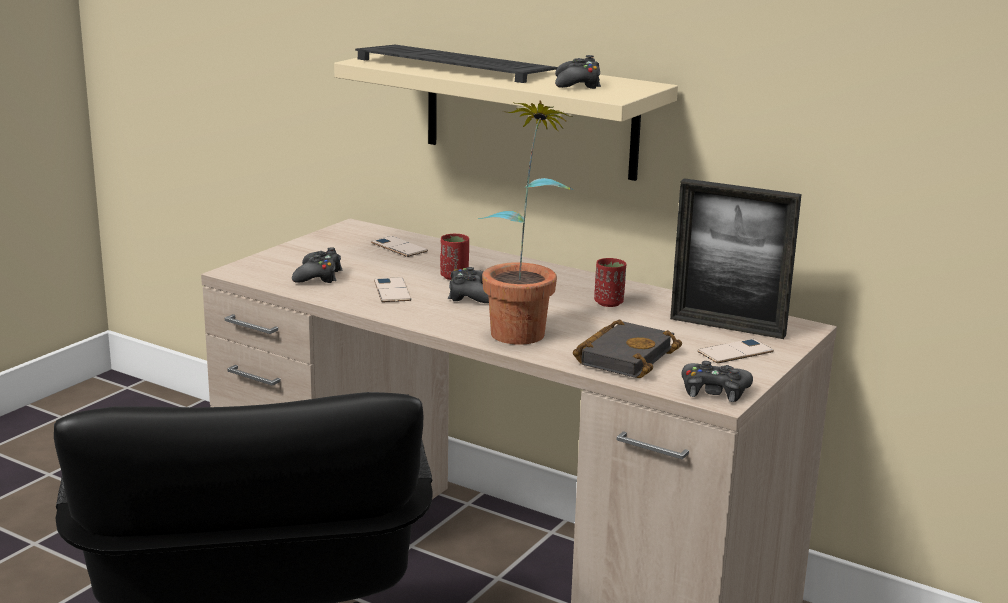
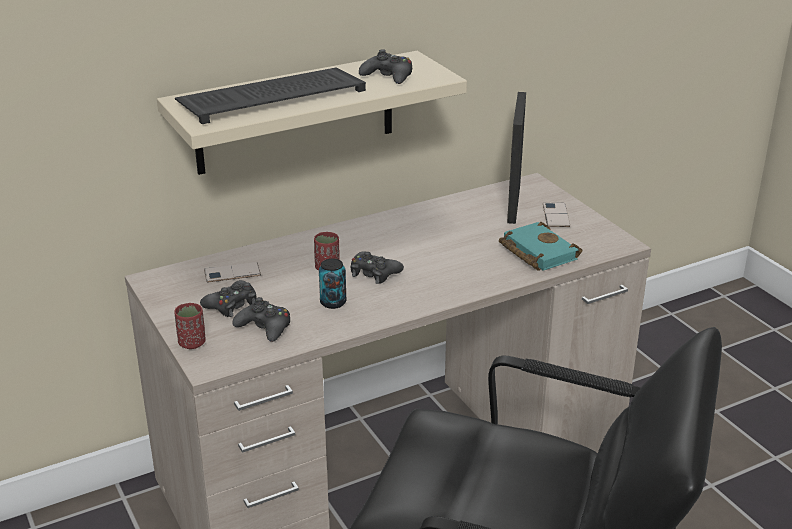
camera: 60 degrees left, 10 degrees up
(392, 290) = (333, 302): phone -> can
(523, 328) = (457, 272): potted plant -> none
(609, 303) = (437, 227): red cup -> red cup (192, 343)
(624, 356) = (535, 252): black book -> turquoise book
(714, 391) = (610, 242): black game controller -> black game controller (231, 305)
(727, 327) = (513, 204): picture frame -> picture frame turned 135 degrees clockwise

